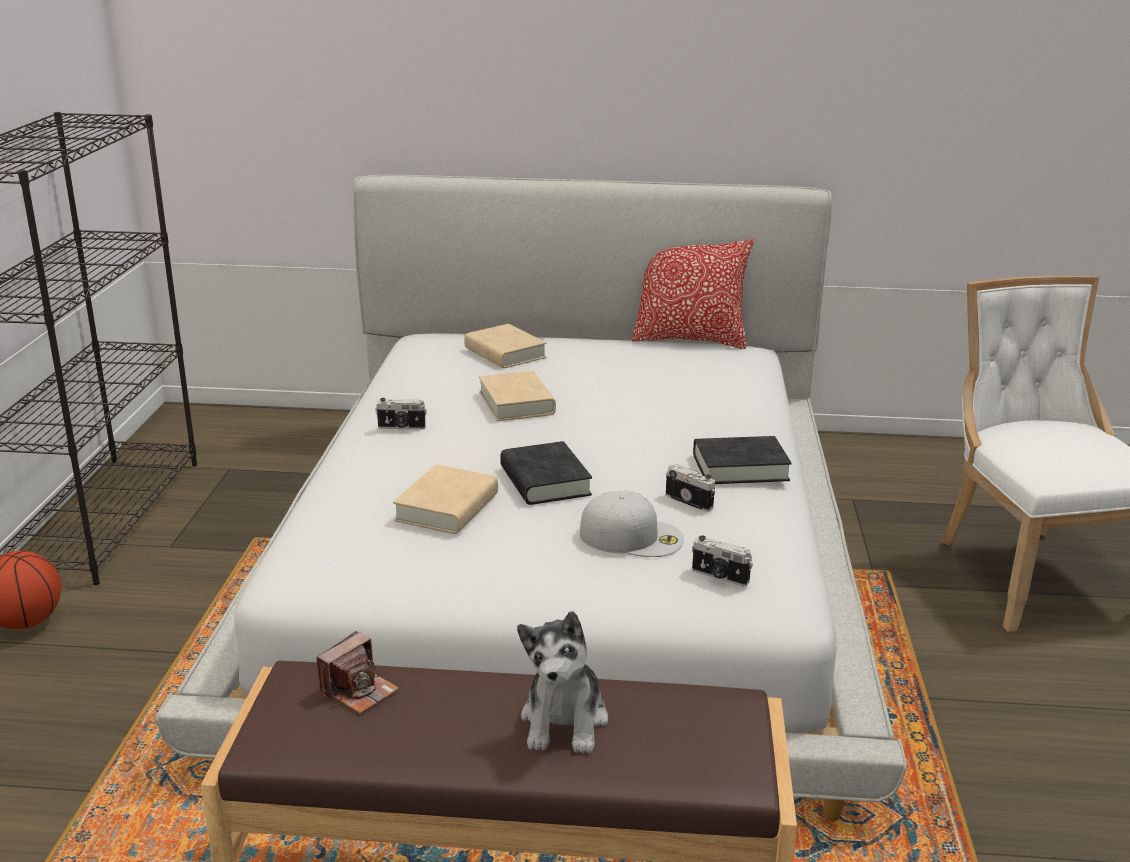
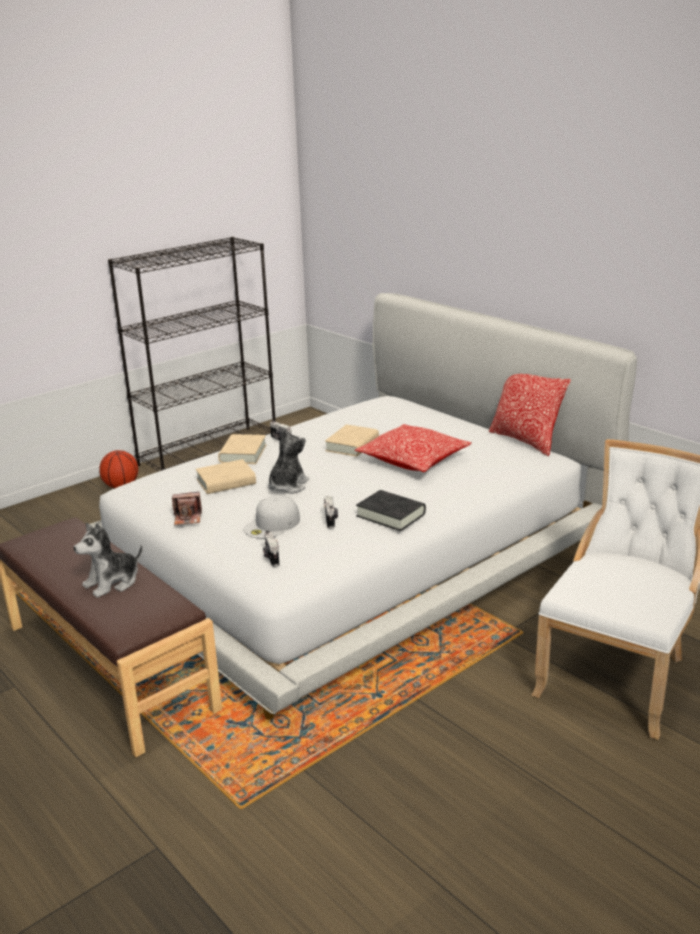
camera: 45 degrees right, 0 degrees up
(359, 691) = (75, 539): camera -> camera (188, 518)
(505, 353) = (401, 418): beige book -> beige book (243, 454)
(545, 481) = (287, 486): black book -> plush toy
(629, 397) = (413, 460): none -> pillow
(632, 536) = (272, 525): white cap -> white cap turned 75 degrees clockwise

